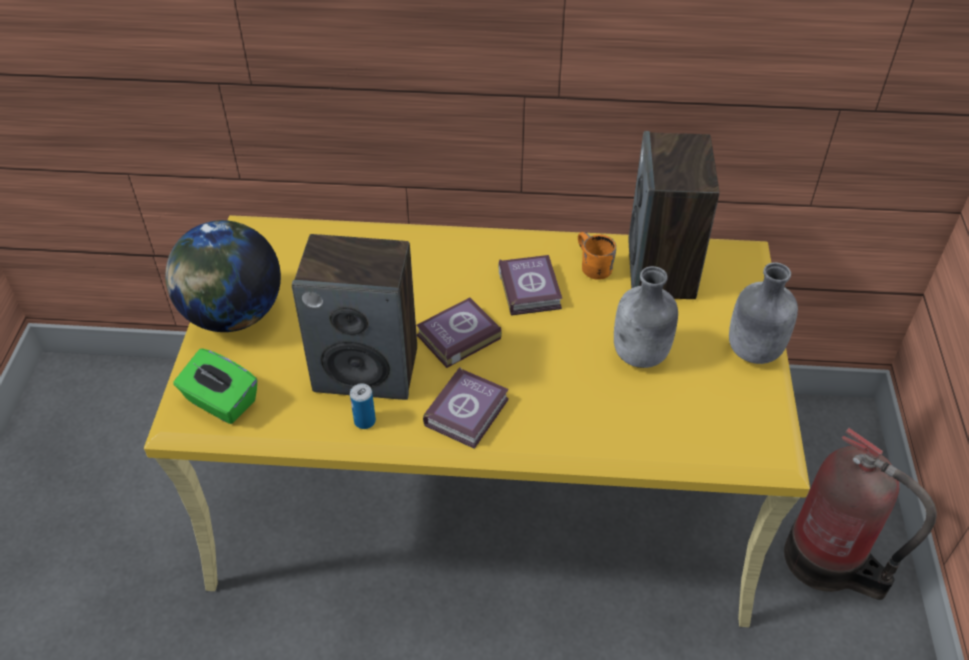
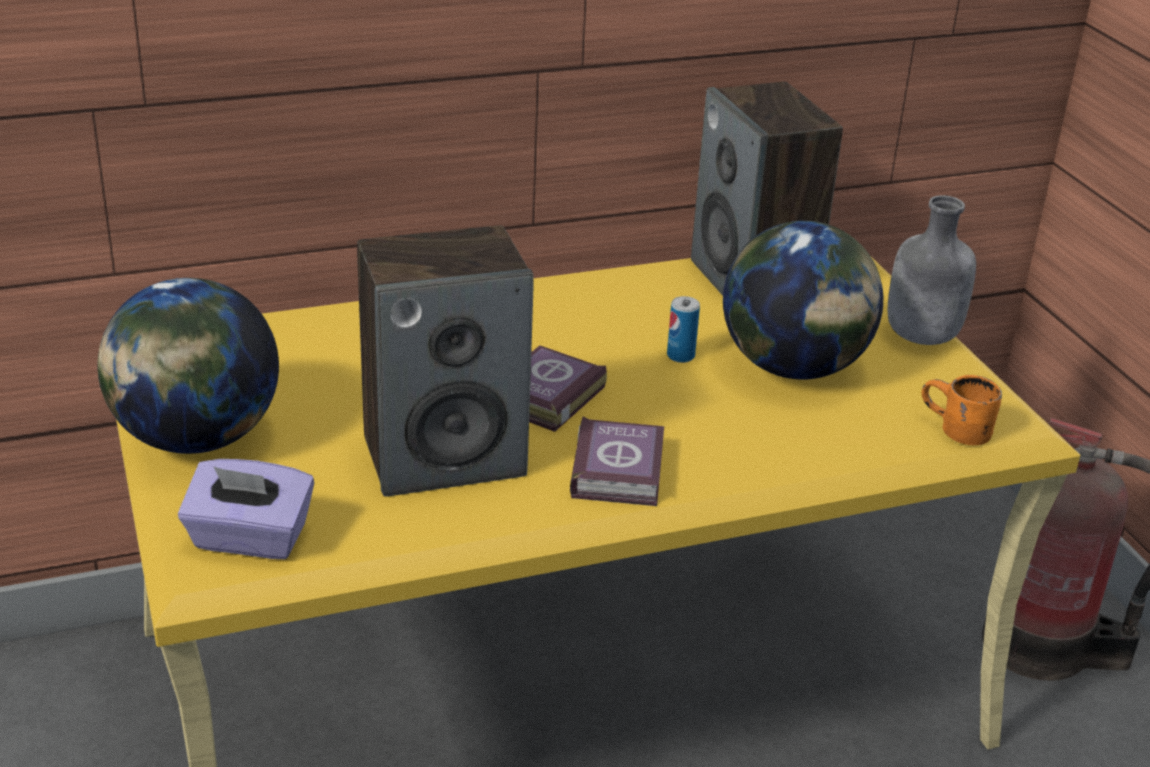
camera: 25 degrees left, 15 degrees down
(220, 402) = (249, 539): green tissue box -> purple tissue box
(365, 421) = (483, 512): can -> can (680, 356)
(530, 288) = (604, 329): book -> none
(590, 266) = (664, 294): orange mug -> orange mug (954, 431)
(641, 355) = (794, 367): grey bottle -> globe

